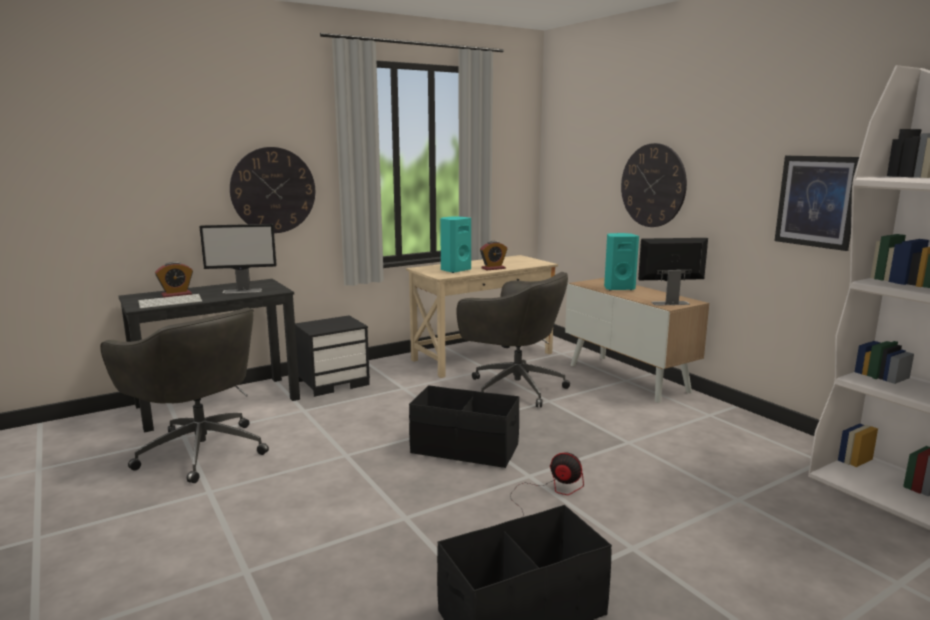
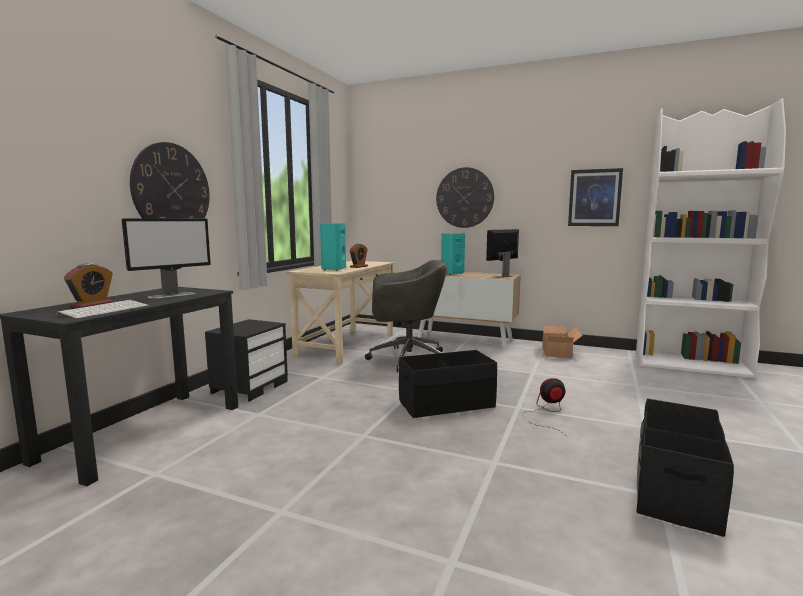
camera: 35 degrees left, 5 degrees down
(200, 450) = (199, 479): grey office chair -> none
(723, 424) = (558, 351): none -> cardboard box

